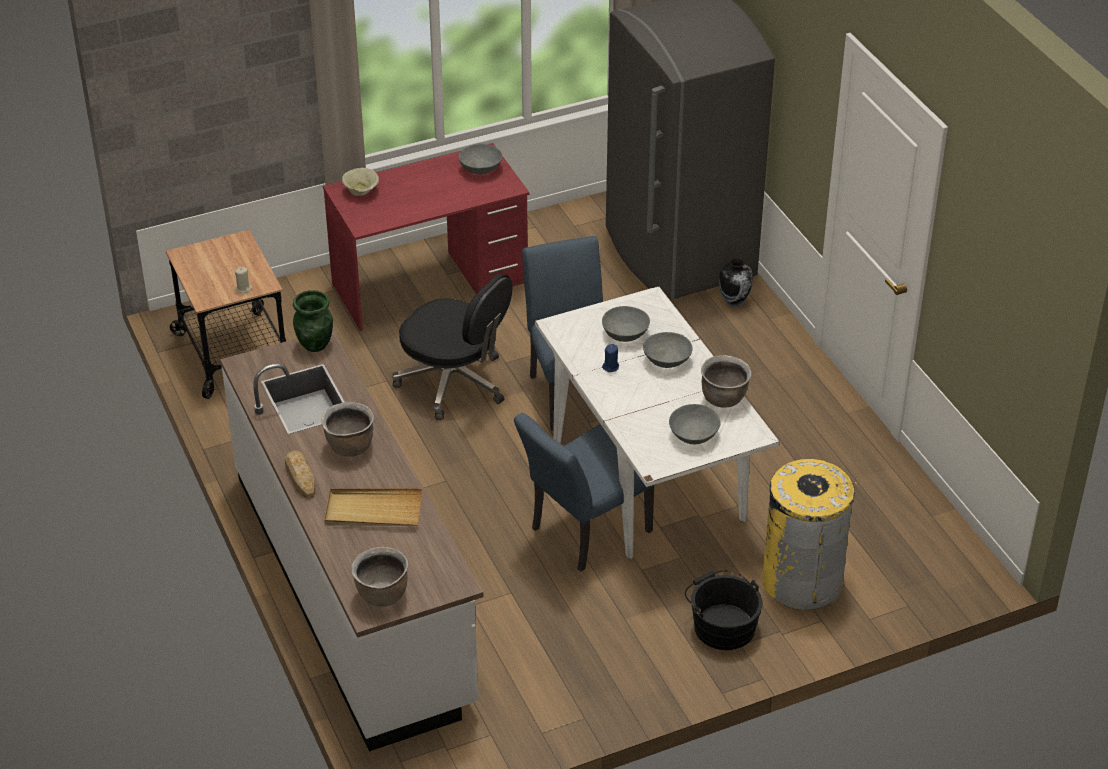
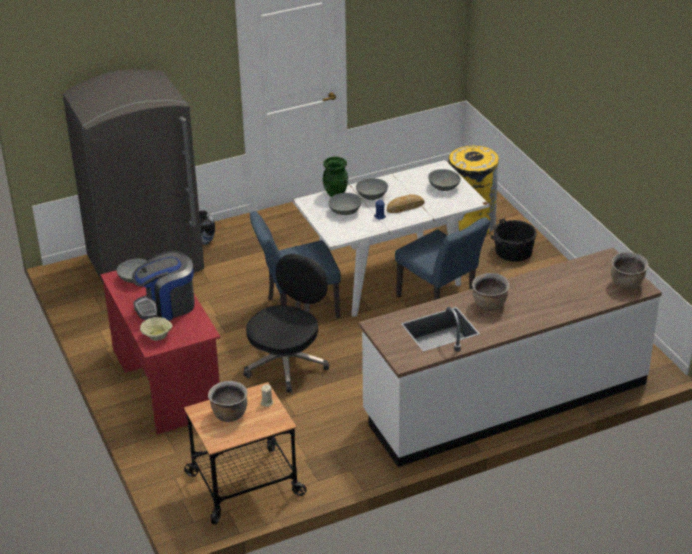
camera: 90 degrees left, 5 degrees down
(300, 477) = (524, 324): bread -> bread (405, 207)
(315, 345) = (378, 328): green vase -> green vase (335, 193)
(373, 511) = (551, 292): beige tray -> none
(420, 195) = (166, 306): none -> coffee machine
(724, 398) = (408, 176): brown cooking pot -> brown cooking pot (229, 414)

